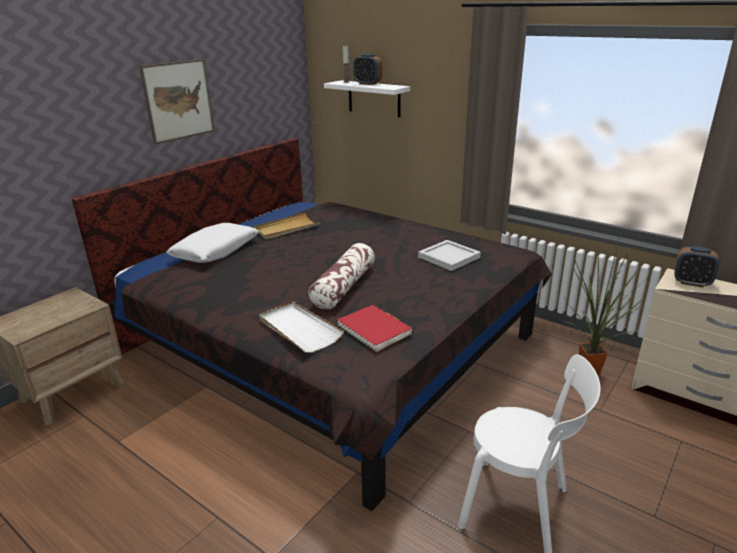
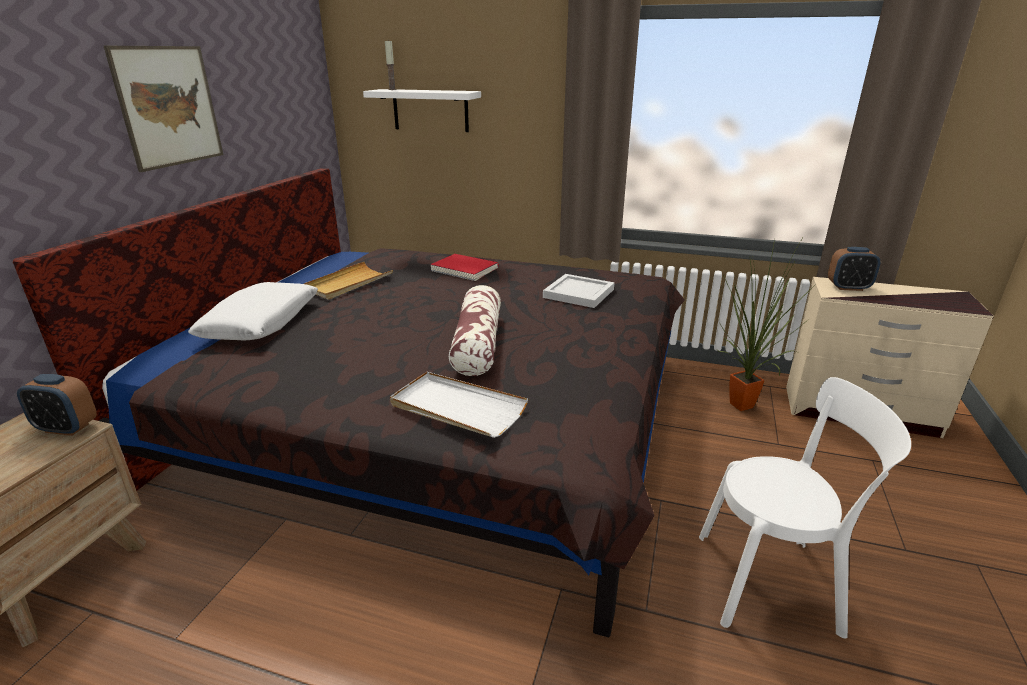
camera: 20 degrees left, 0 degrees up
(367, 84) = (423, 90): alarm clock -> alarm clock (67, 428)
(374, 330) = (559, 392): red book -> red book (464, 270)

